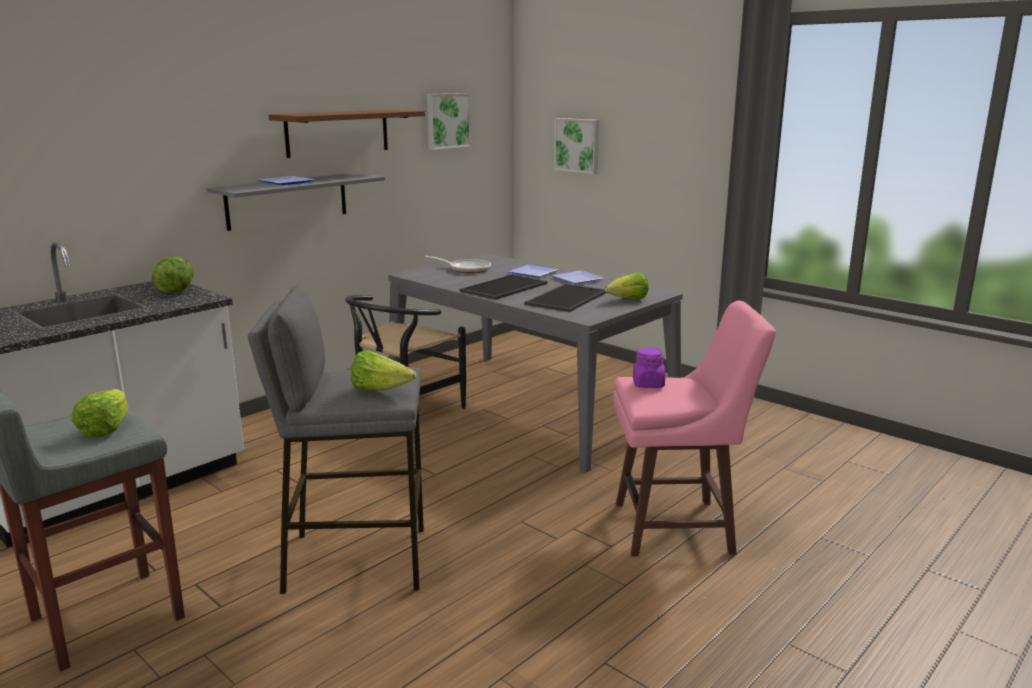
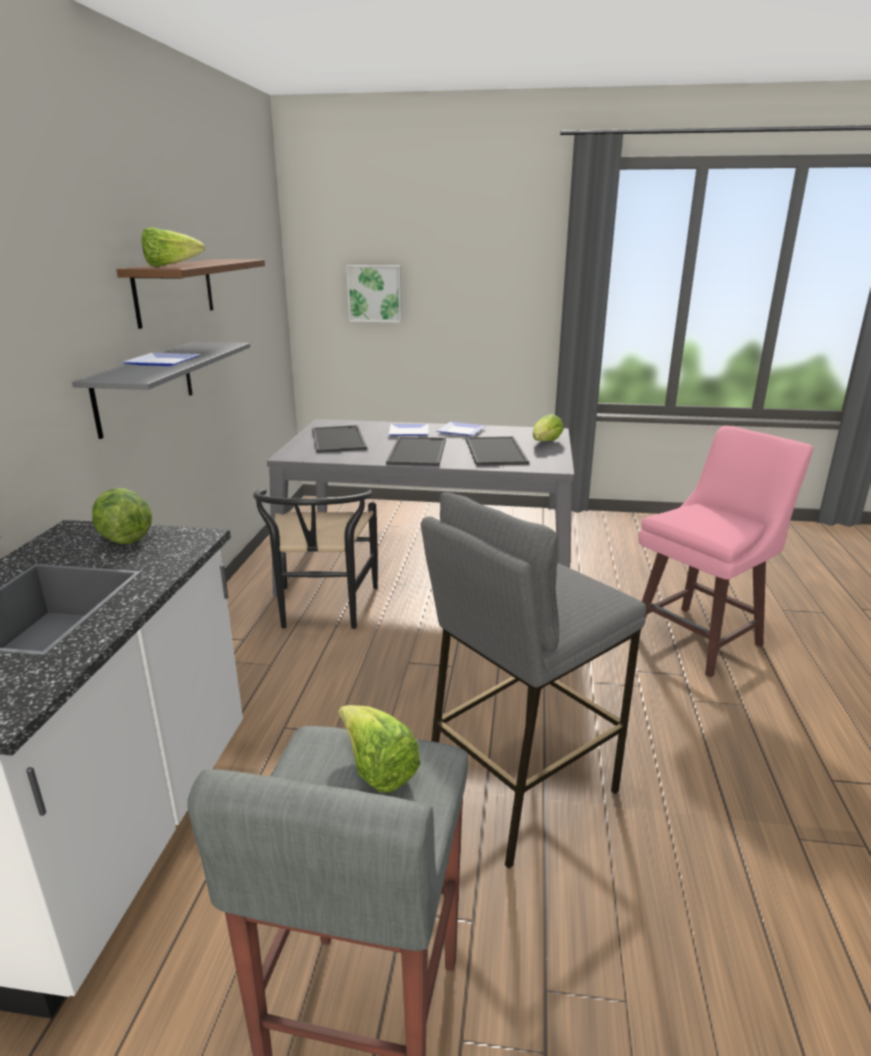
camera: 35 degrees left, 5 degrees up
(380, 390) = (586, 593): lettuce -> lettuce (170, 266)
(447, 121) = (247, 272): picture -> none
(466, 269) = (337, 439): frying pan -> tray
(648, 384) = (687, 517): purple jar -> none

